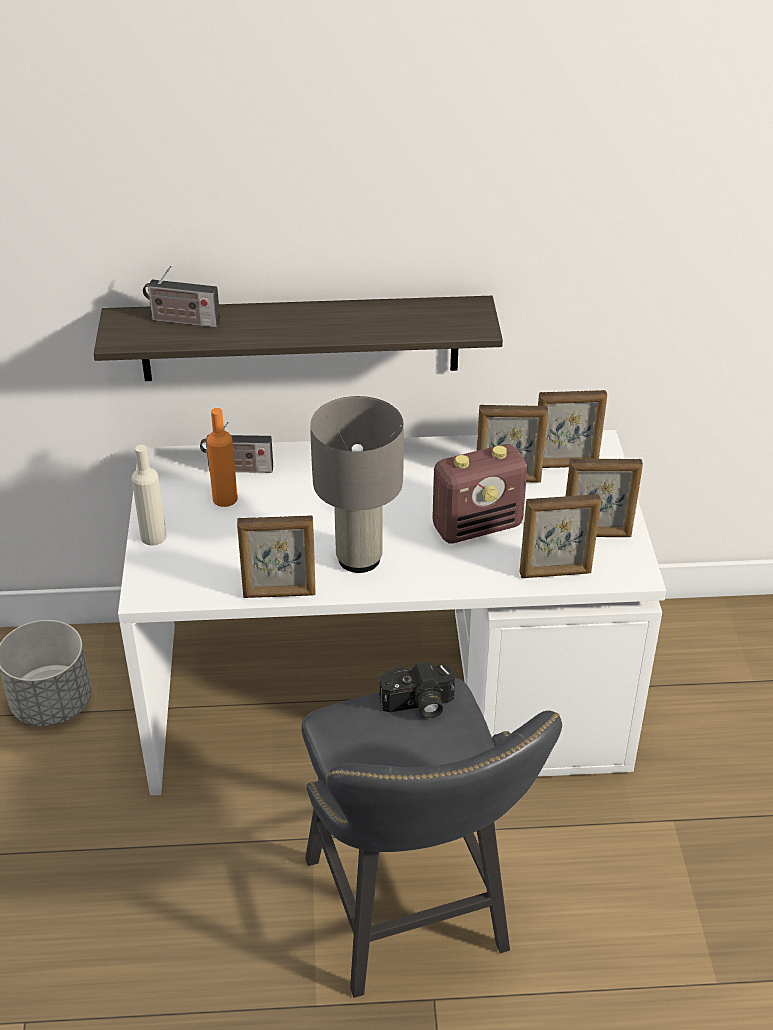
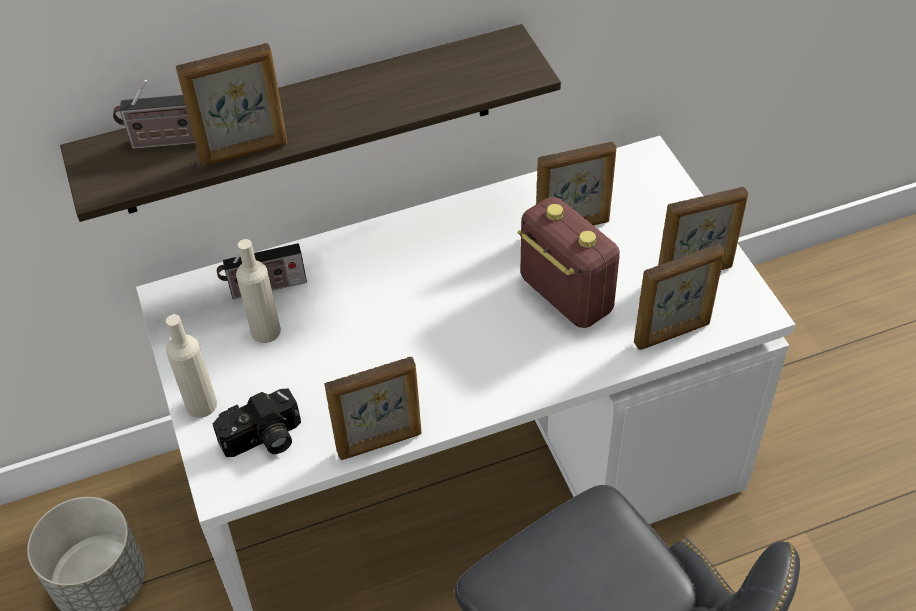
camera: 15 degrees left, 10 degrees up
(225, 498) = (266, 331): orange bottle -> beige bottle
(359, 559) = (452, 372): grey table lamp -> none
(418, 705) = (580, 536): camera -> camera (263, 440)
(478, 526) = (565, 295): radio -> radio turned 90 degrees counterclockwise
(565, 465) = (626, 193): picture frame -> picture frame (244, 152)

